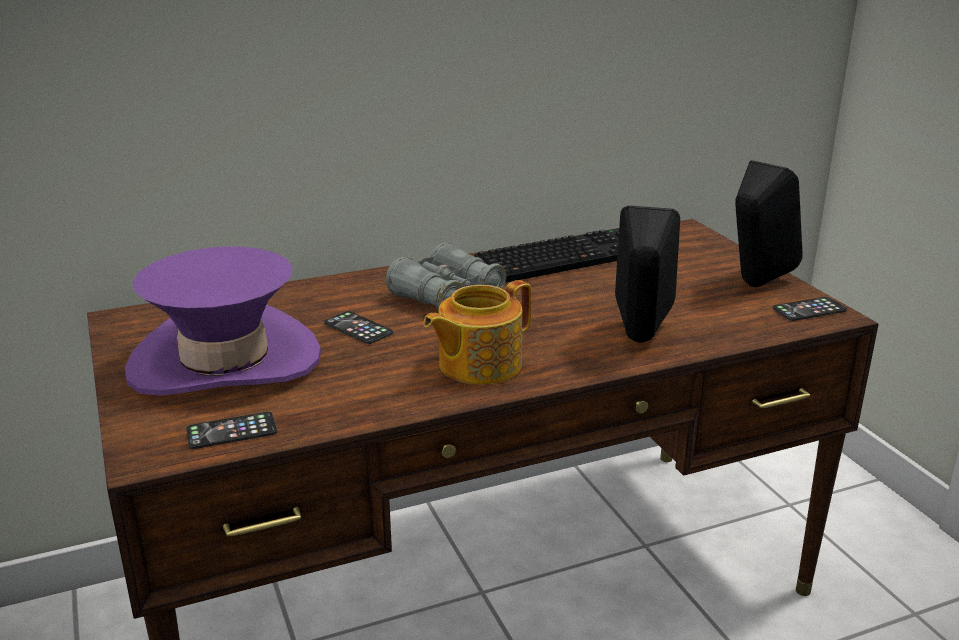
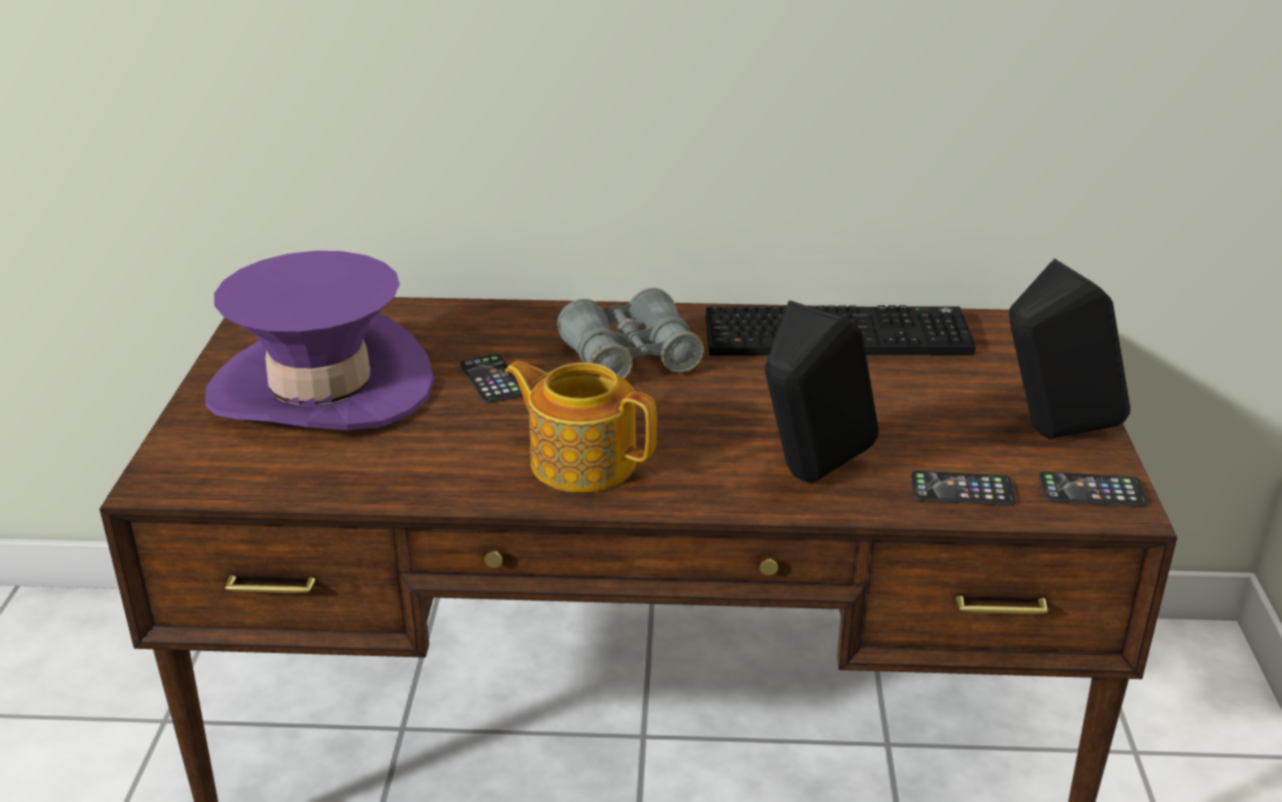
camera: 25 degrees right, 5 degrees up
(232, 431) = (258, 475): phone -> phone (962, 490)
(478, 364) = (581, 461): teapot -> teapot turned 45 degrees clockwise

